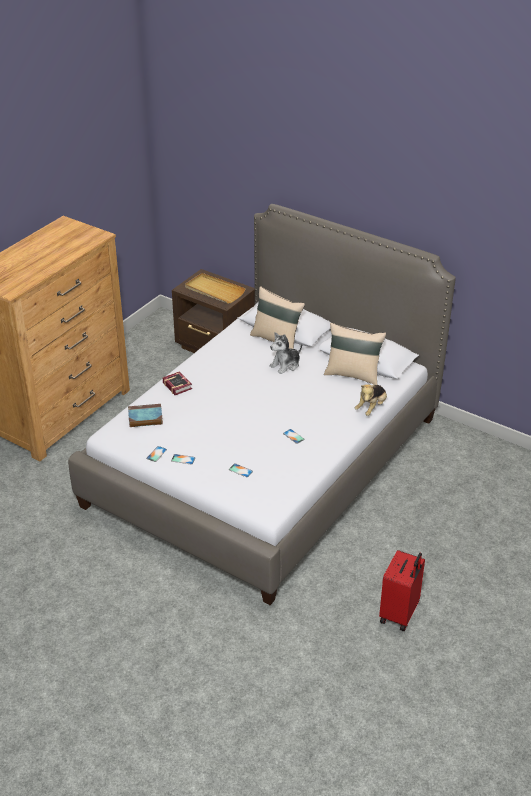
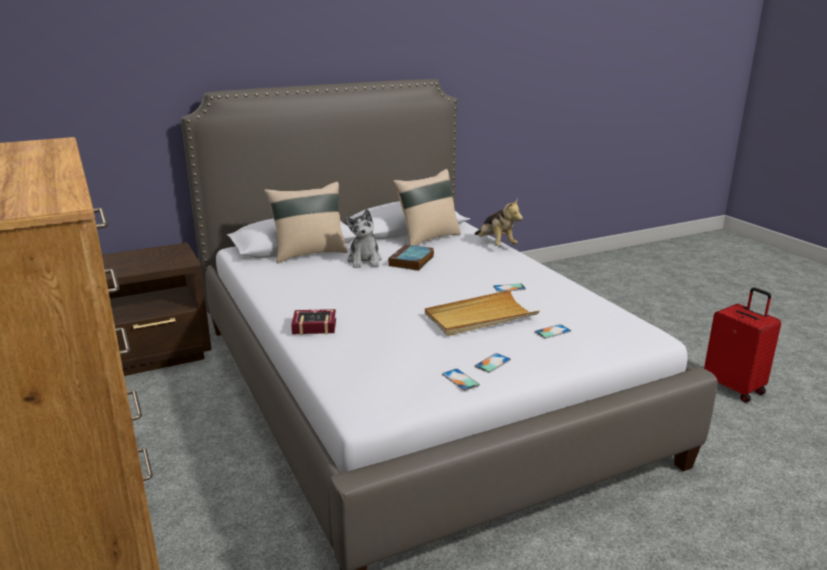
camera: 60 degrees left, 15 degrees down
(144, 418) = (362, 365): book -> book (411, 261)
(214, 290) = (146, 260): beige tray -> beige tray (480, 317)

